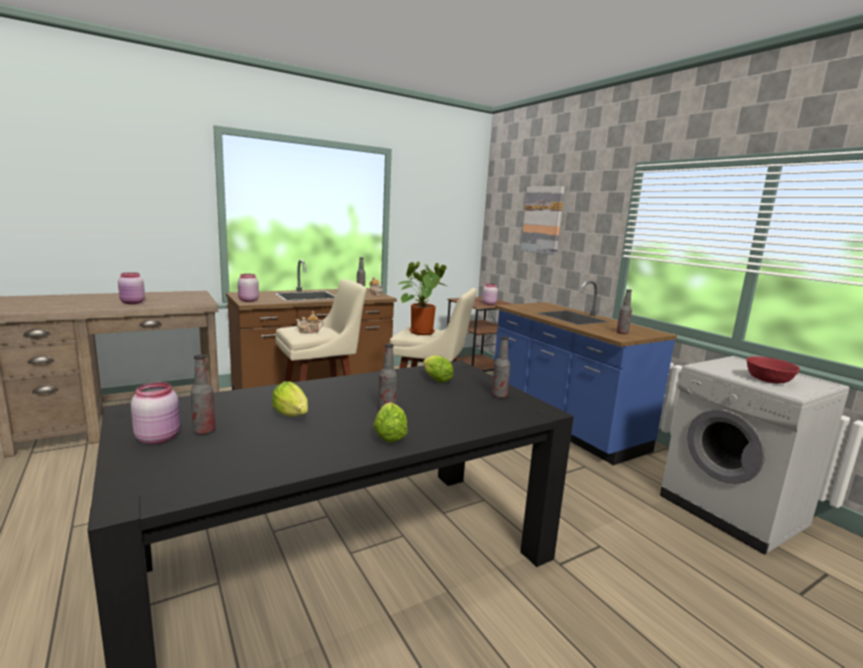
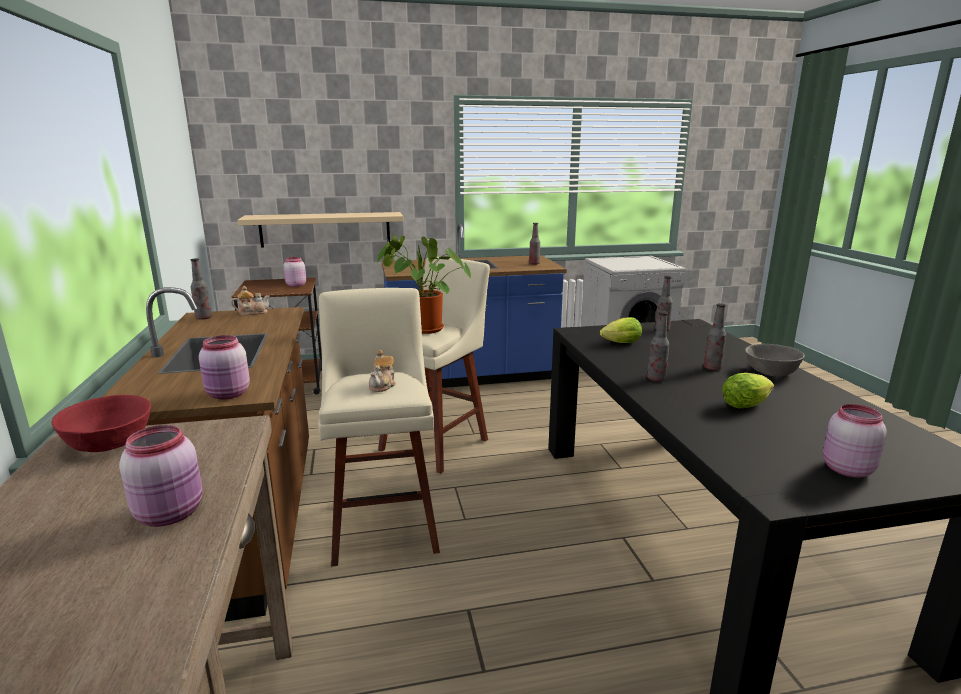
camera: 70 degrees left, 5 degrees up
(204, 431) = (811, 446): bottle -> bottle (656, 379)
(389, 435) = (771, 372): lettuce -> grey bowl
(532, 271) = (325, 229): none -> beige shelf
(543, 220) = (329, 161): picture -> none
(769, 380) = (644, 264): red bowl -> red bowl (110, 442)

